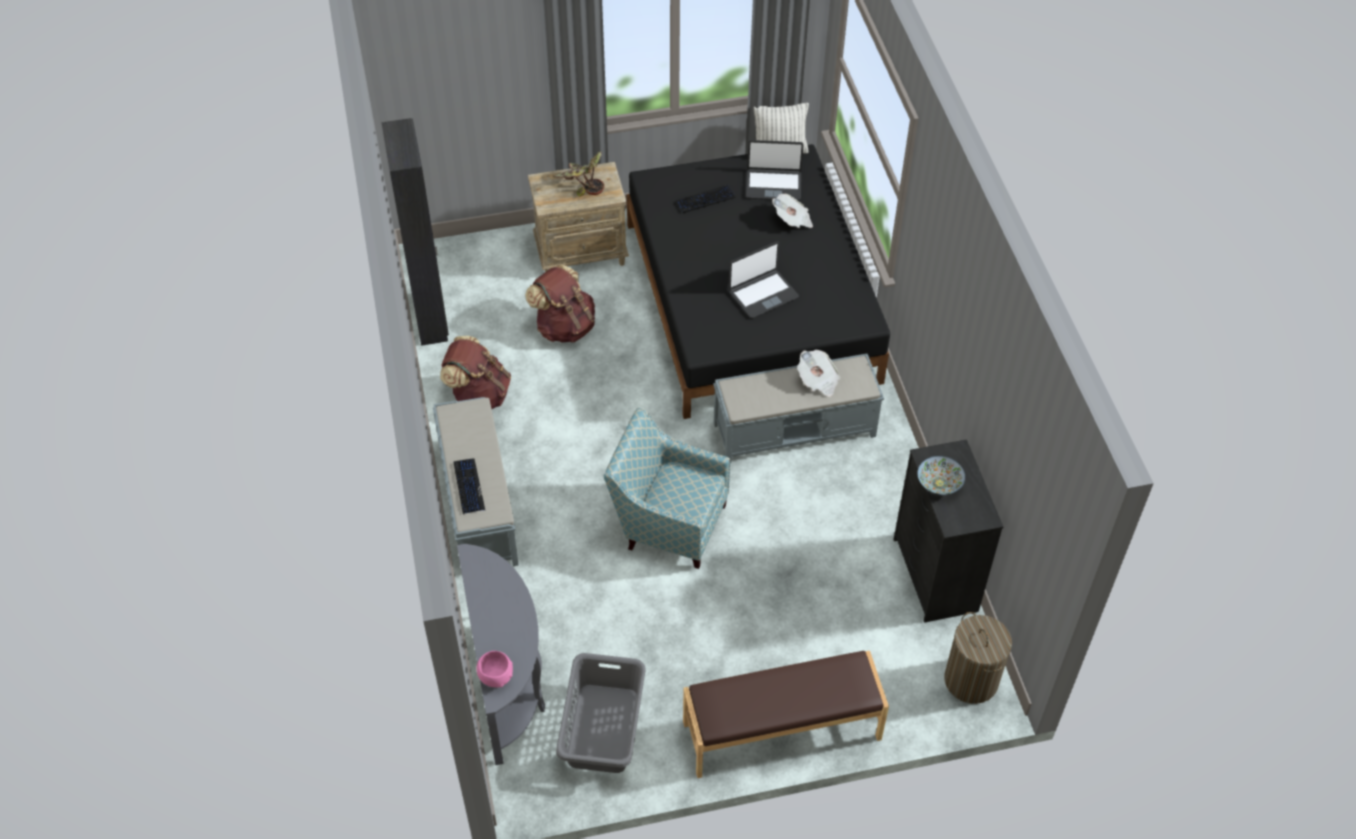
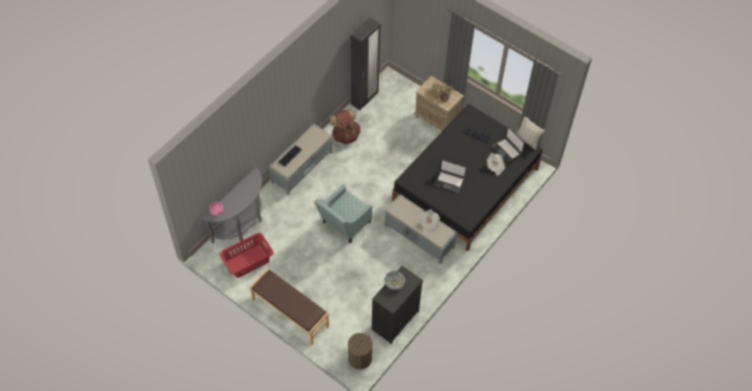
camera: 50 degrees right, 5 degrees up
(564, 326) = (398, 138): brown backpack -> none
(601, 729) = (247, 261): grey laundry basket -> red laundry basket
(667, 522) = (343, 225): armchair -> armchair turned 120 degrees counterclockwise

